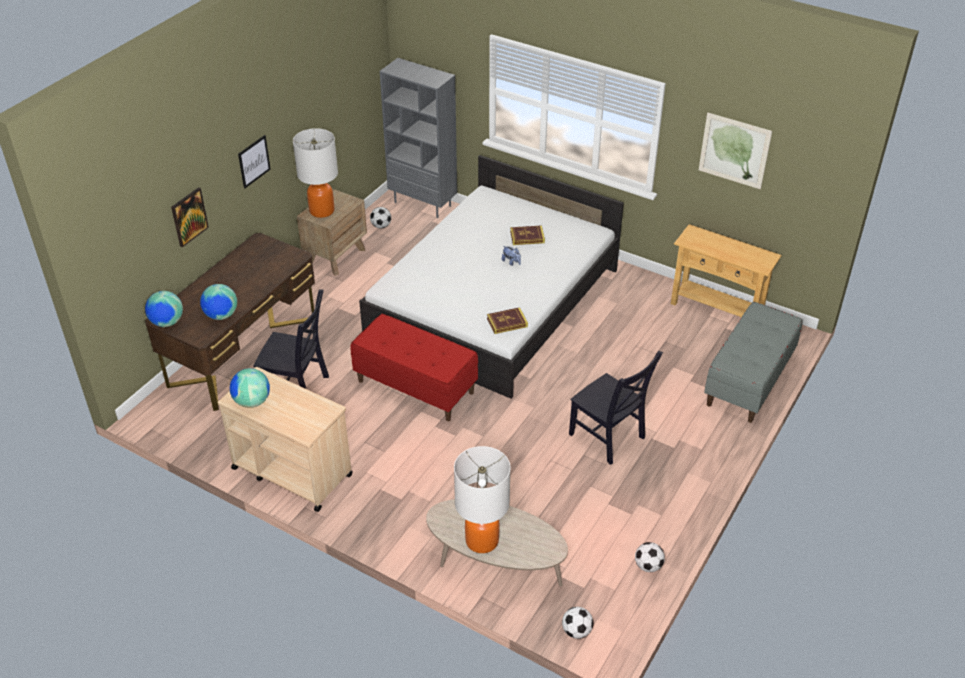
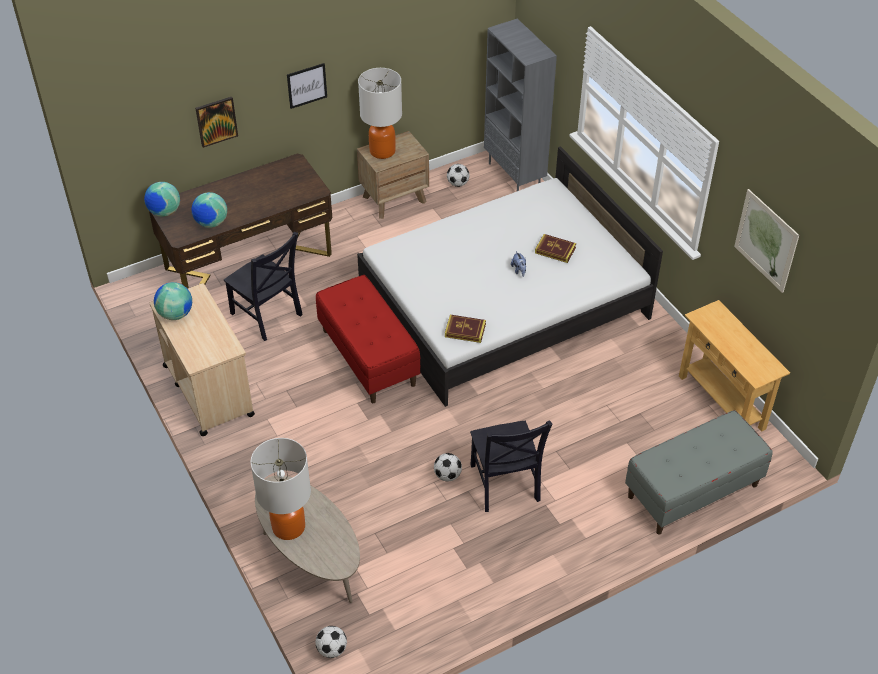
camera: 30 degrees right, 5 degrees up
(648, 566) = (442, 624): football -> football (447, 475)

